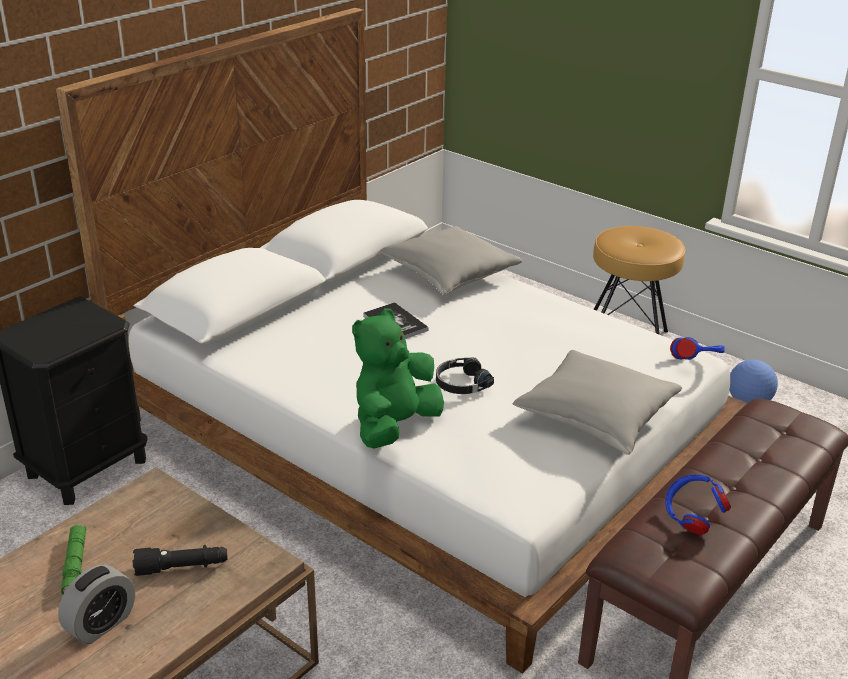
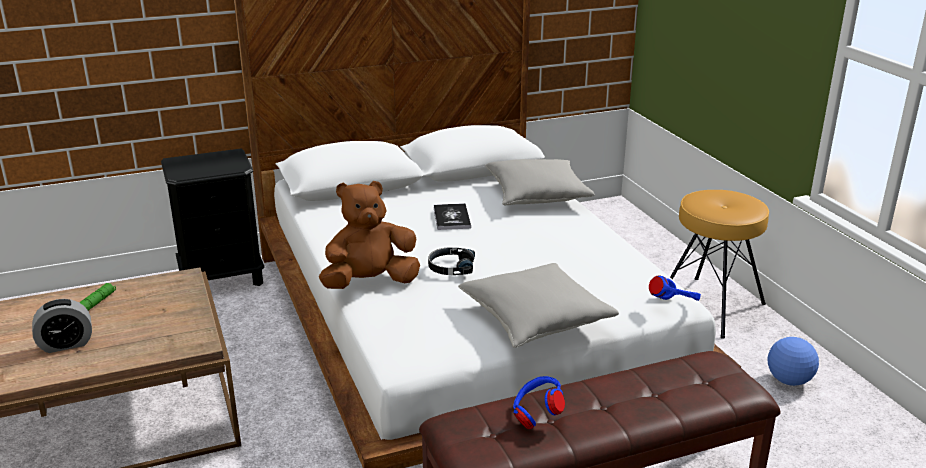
camera: 30 degrees right, 5 degrees down
(182, 568) = (146, 329): black flashlight -> none
(394, 426) = (370, 283): green plush toy -> brown plush toy

